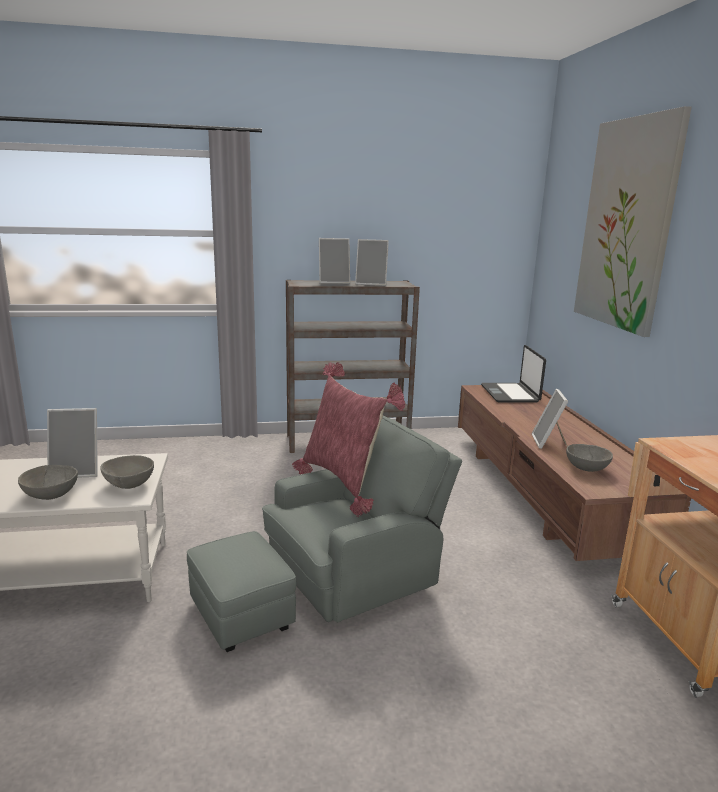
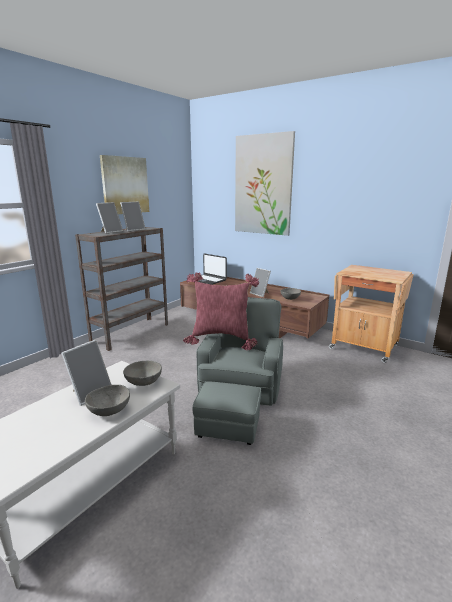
camera: 45 degrees left, 0 degrees up
(386, 214) = (125, 185): none -> picture

